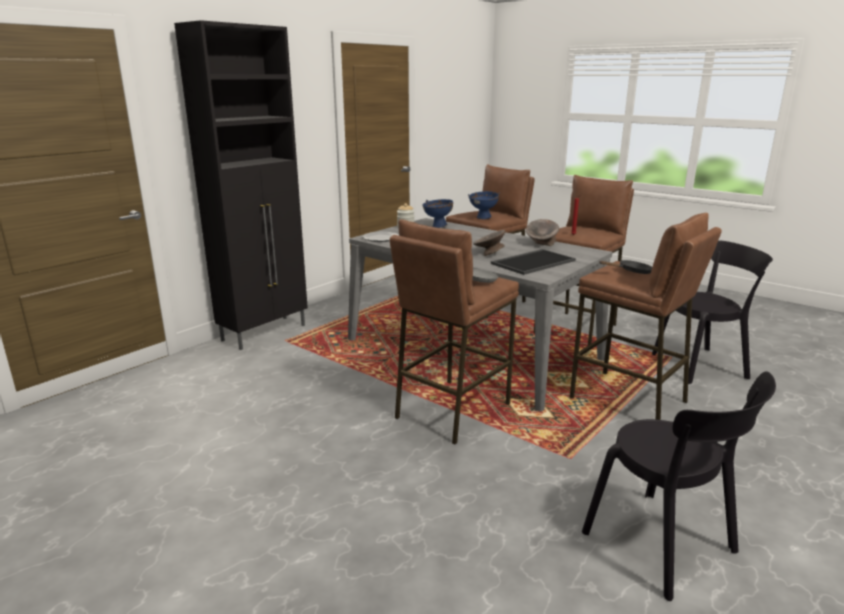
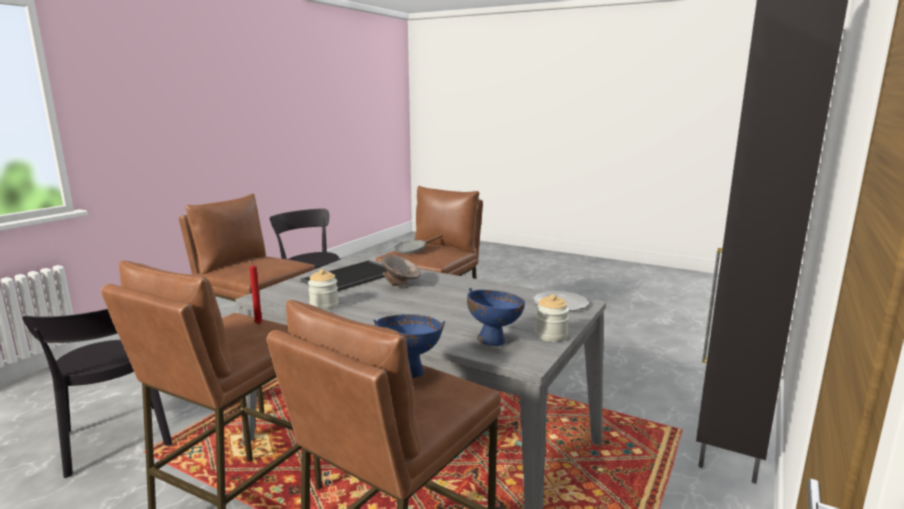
camera: 170 degrees right, 5 degrees down
(541, 244) = (324, 306): grey bowl -> jar
(632, 272) = (257, 266): black frying pan -> none
(703, 365) = (116, 442): black chair -> black chair turned 105 degrees counterclockwise

